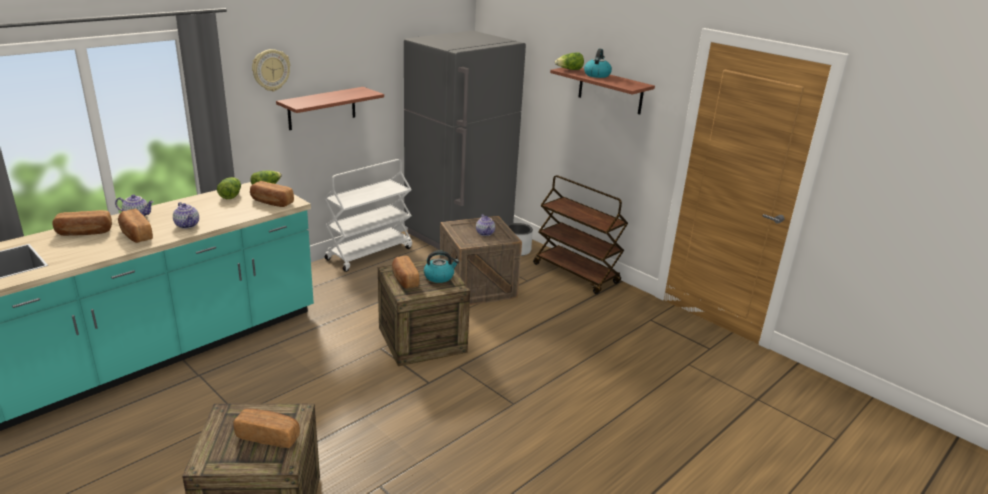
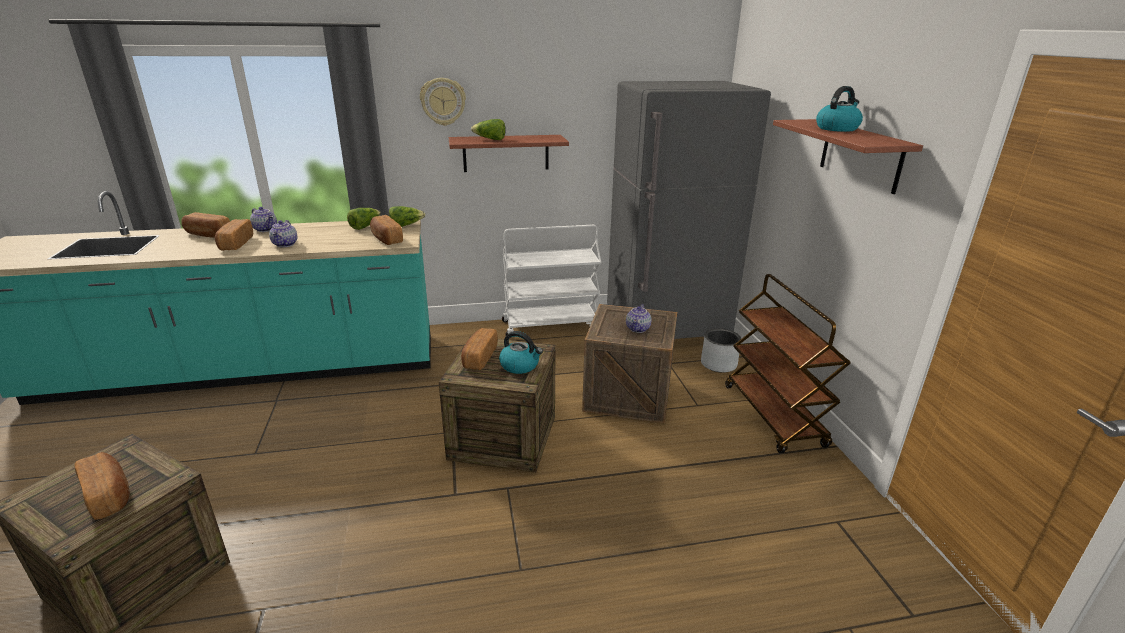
camera: 35 degrees right, 0 degrees up
(569, 70) = (802, 122): lettuce -> lettuce (490, 139)

